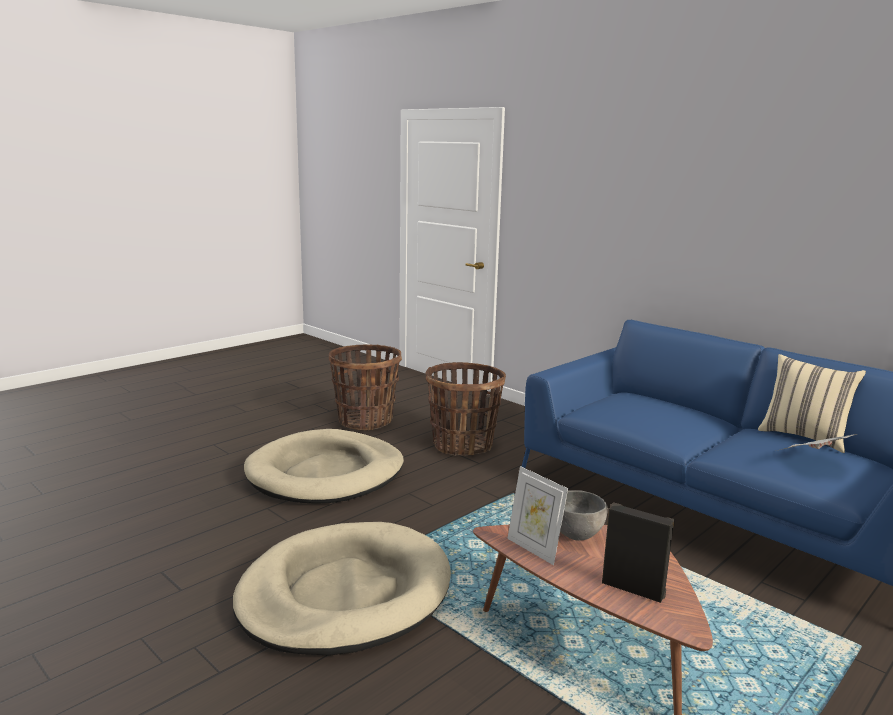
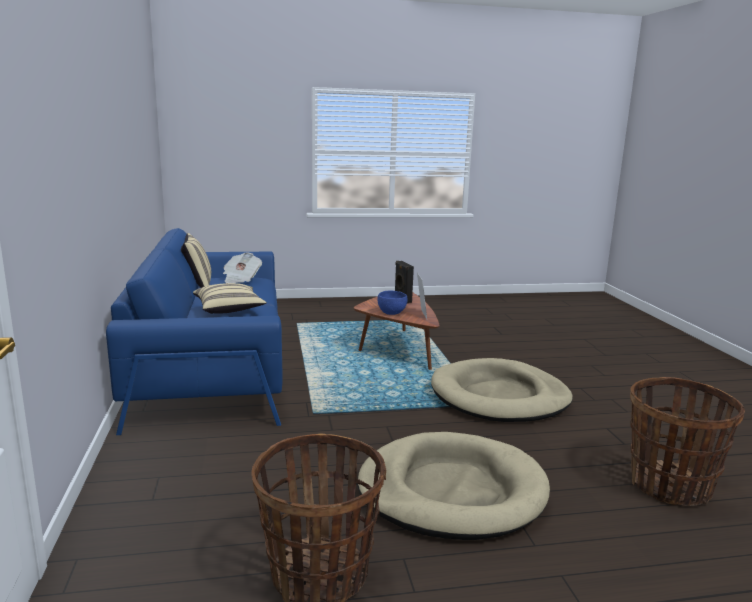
camera: 145 degrees left, 0 degrees up
(463, 445) = (268, 475): basket -> basket (669, 486)
(577, 534) = (391, 313): grey bowl -> blue bowl
(660, 413) = (229, 310): none -> beige pillow

